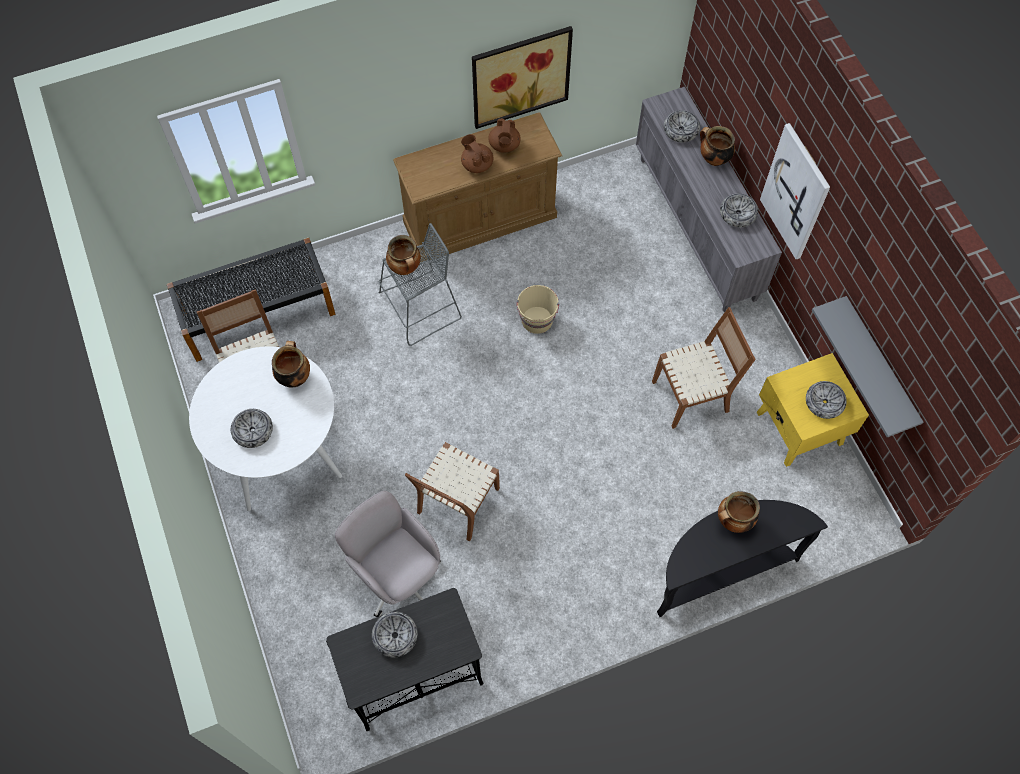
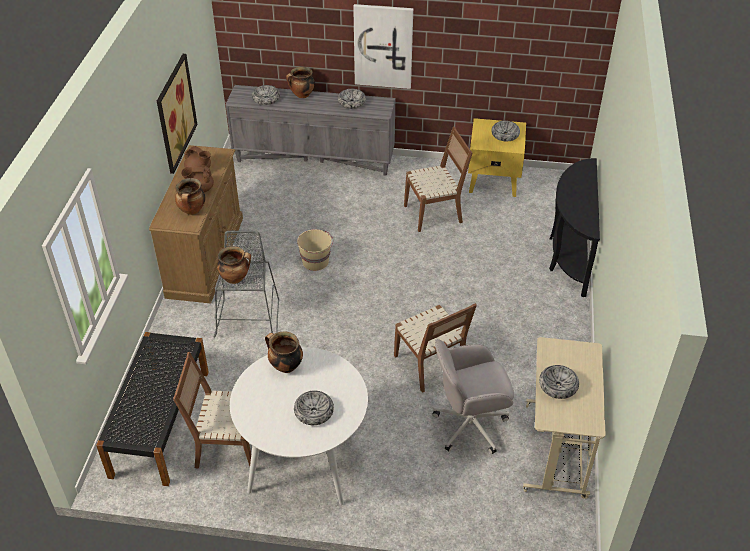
camera: 60 degrees left, 20 degrees down
(413, 675) = (555, 450): black desk -> beige desk
(693, 395) = (435, 213): chair -> chair turned 60 degrees clockwise
(733, 521) = (568, 192): cooking pot -> cooking pot (192, 211)
(879, 364) = (515, 80): grey shelf -> none

